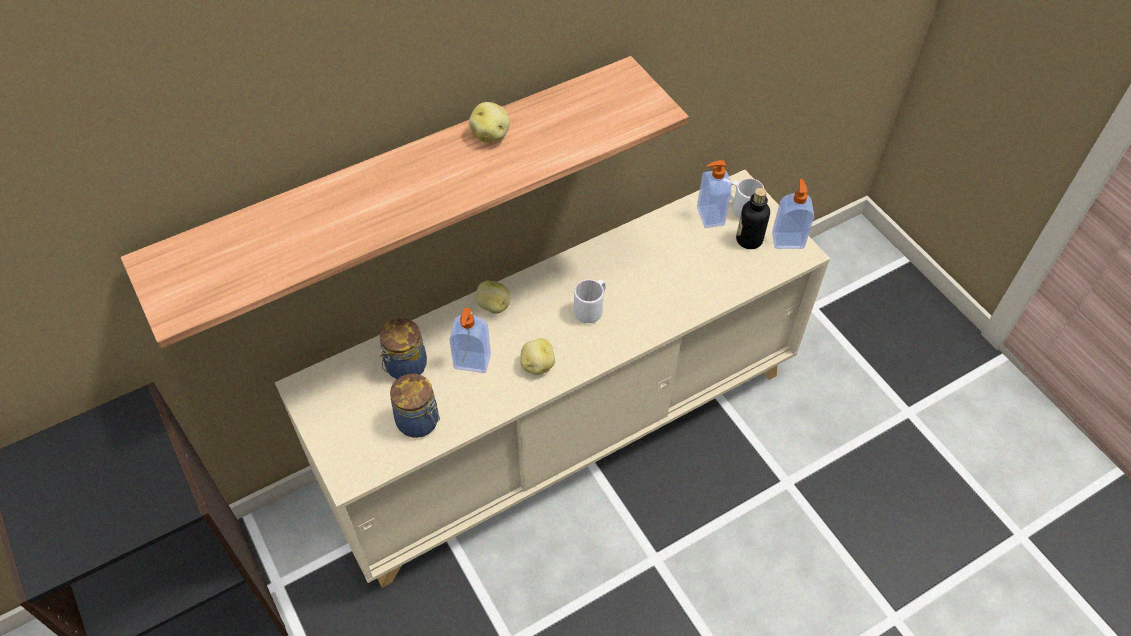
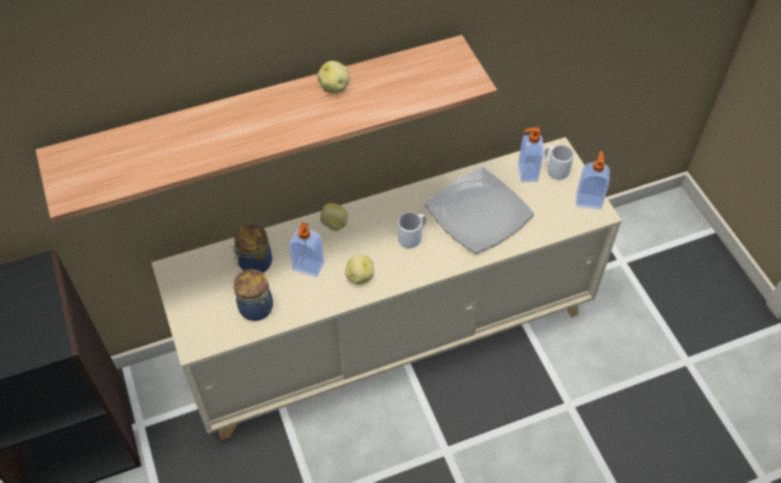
camera: 10 degrees right, 0 degrees up
(664, 270) = (479, 213): none -> plate
(749, 240) = (556, 196): bottle -> none

